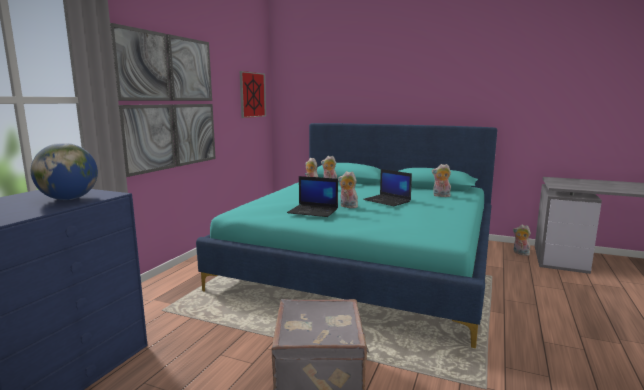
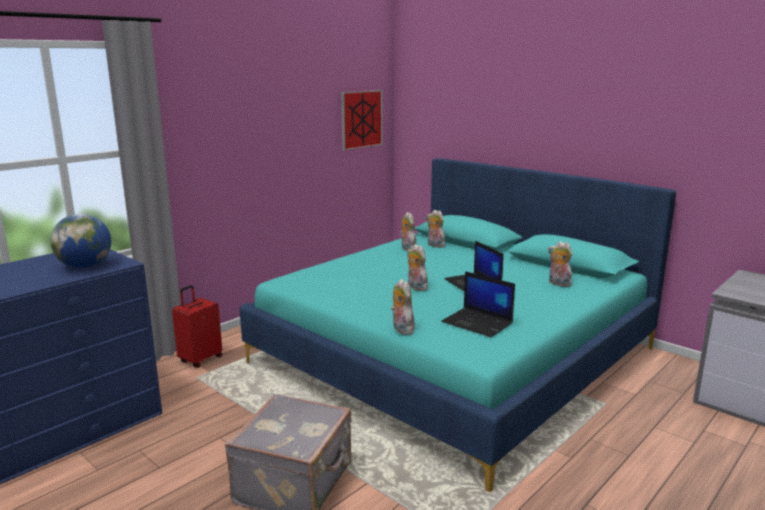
camera: 20 degrees right, 5 degrees up
(156, 295) = (200, 359): none -> red suitcase
(169, 102) = (236, 143): picture -> none
(314, 211) = (363, 291): laptop -> laptop (478, 323)
(520, 253) = (684, 377): plush toy -> plush toy (401, 329)

